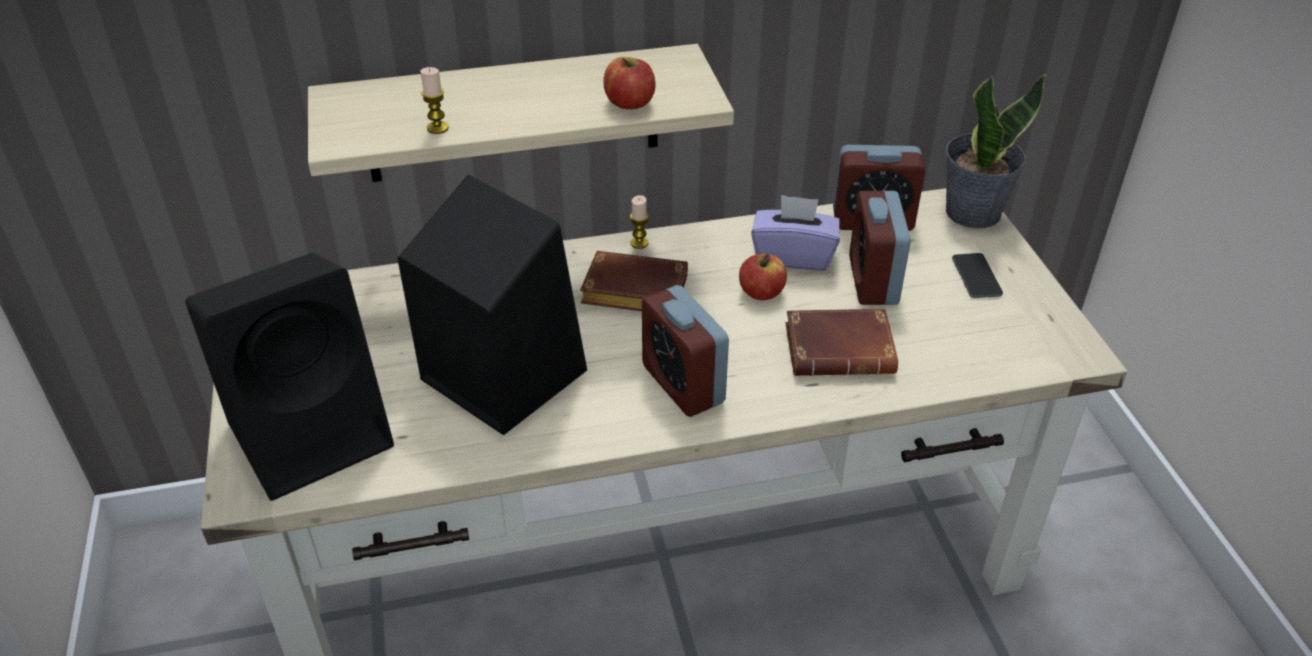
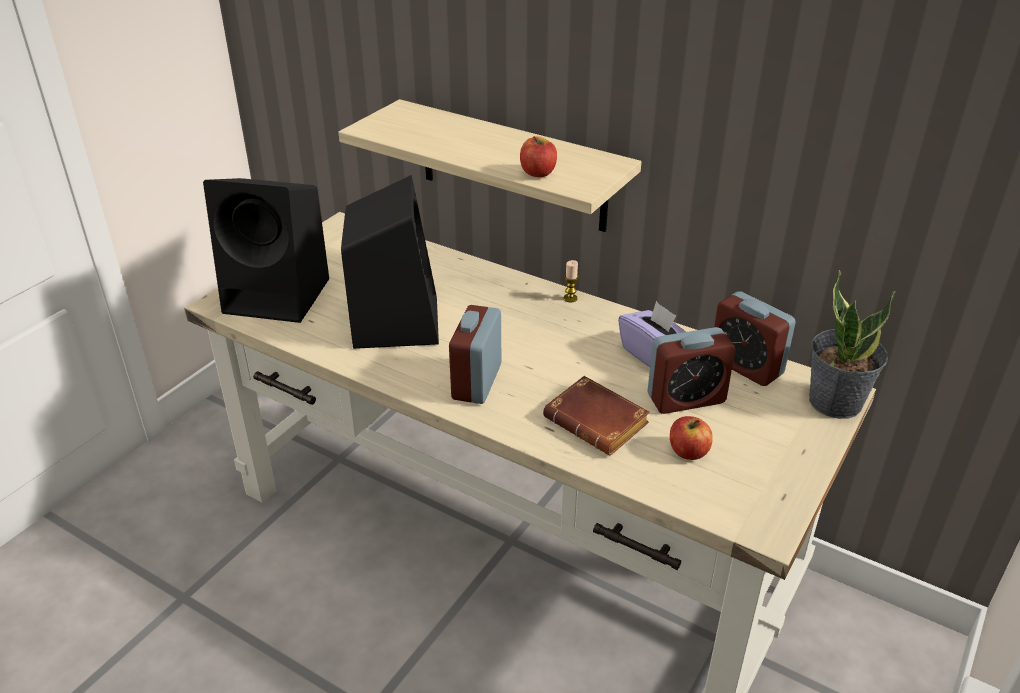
camera: 45 degrees right, 5 degrees down
(437, 128) = (419, 142): candle -> none
(631, 292) = (524, 321): brown book -> none
(761, 292) = (600, 364): apple -> apple (688, 451)
(873, 280) = (686, 399): alarm clock -> alarm clock turned 150 degrees counterclockwise
(976, 276) = (768, 439): phone -> none

